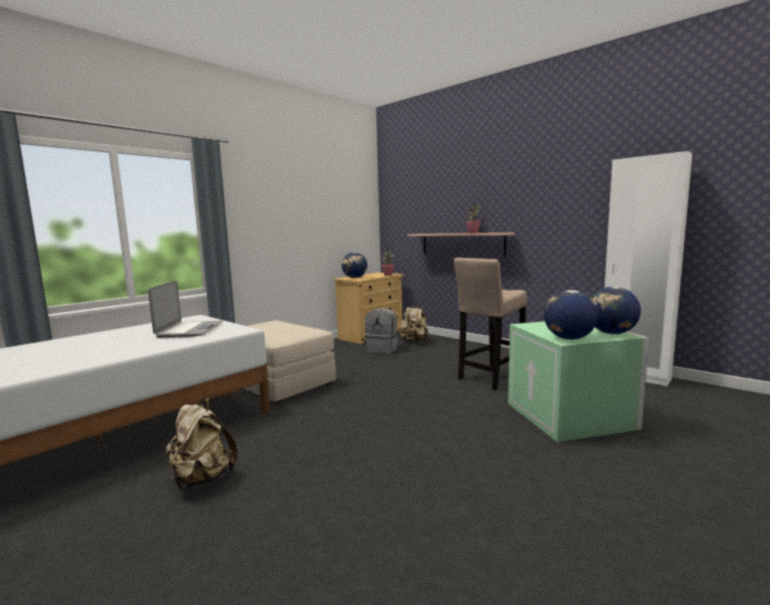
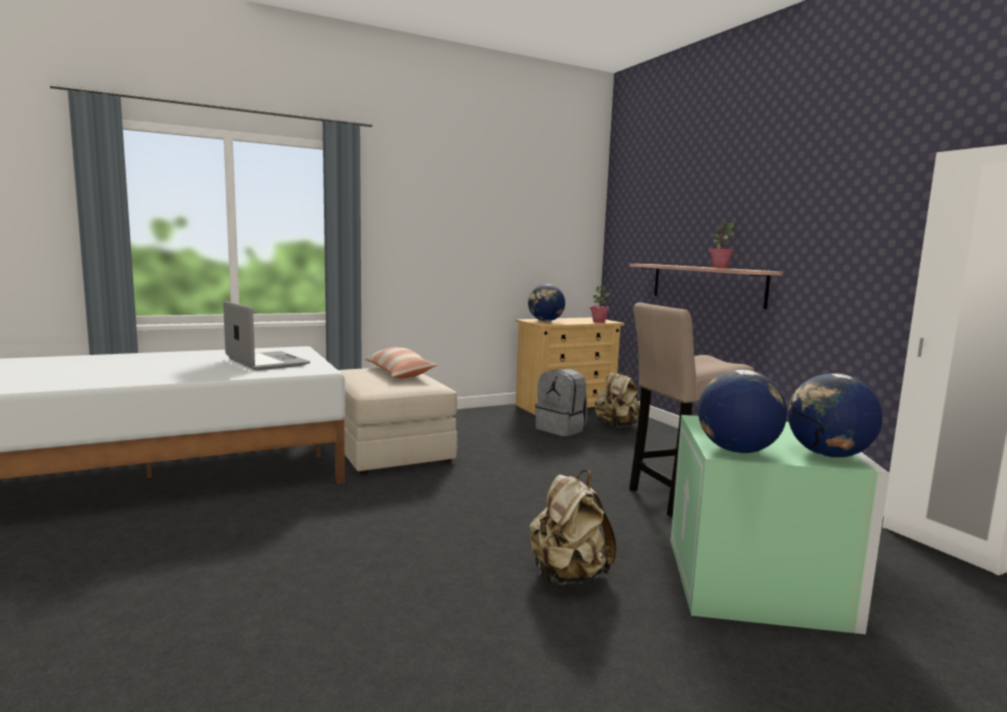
camera: 20 degrees right, 0 degrees up
(189, 330) = (266, 362): laptop -> laptop turned 60 degrees counterclockwise
(202, 479) = (200, 544): beige backpack -> beige backpack (567, 576)
(278, 325) = (398, 373): none -> pillow

